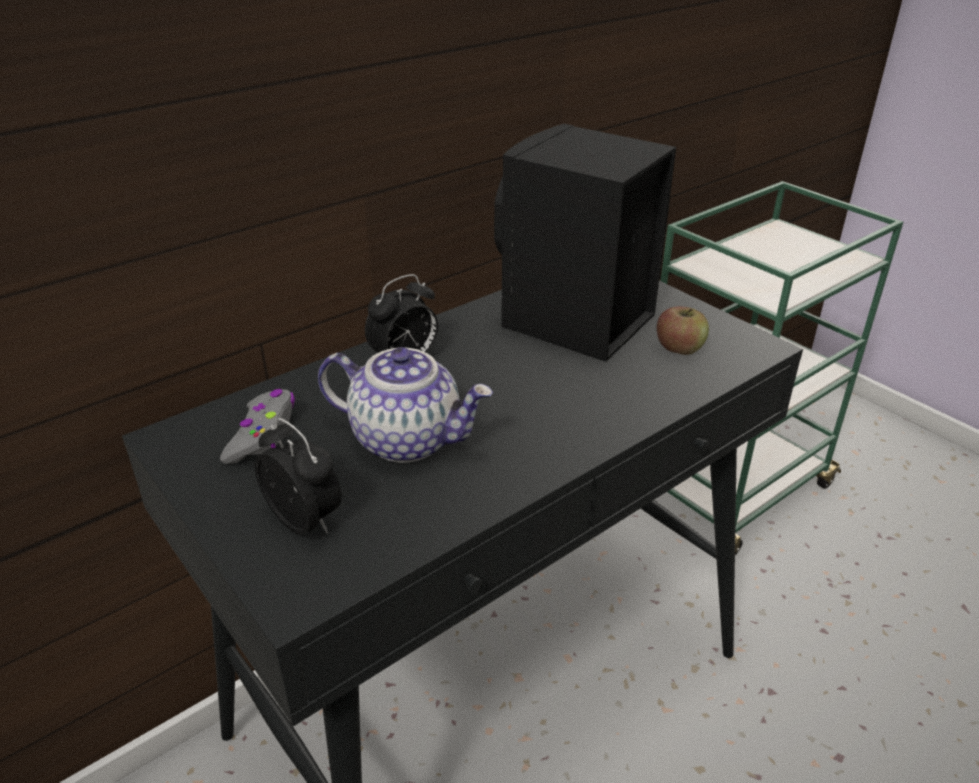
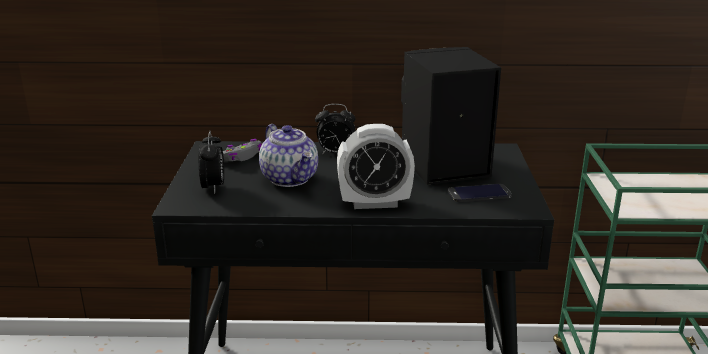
camera: 40 degrees right, 10 degrees down
(588, 425) = (374, 203): none -> alarm clock
(679, 348) = (479, 194): apple -> phone

